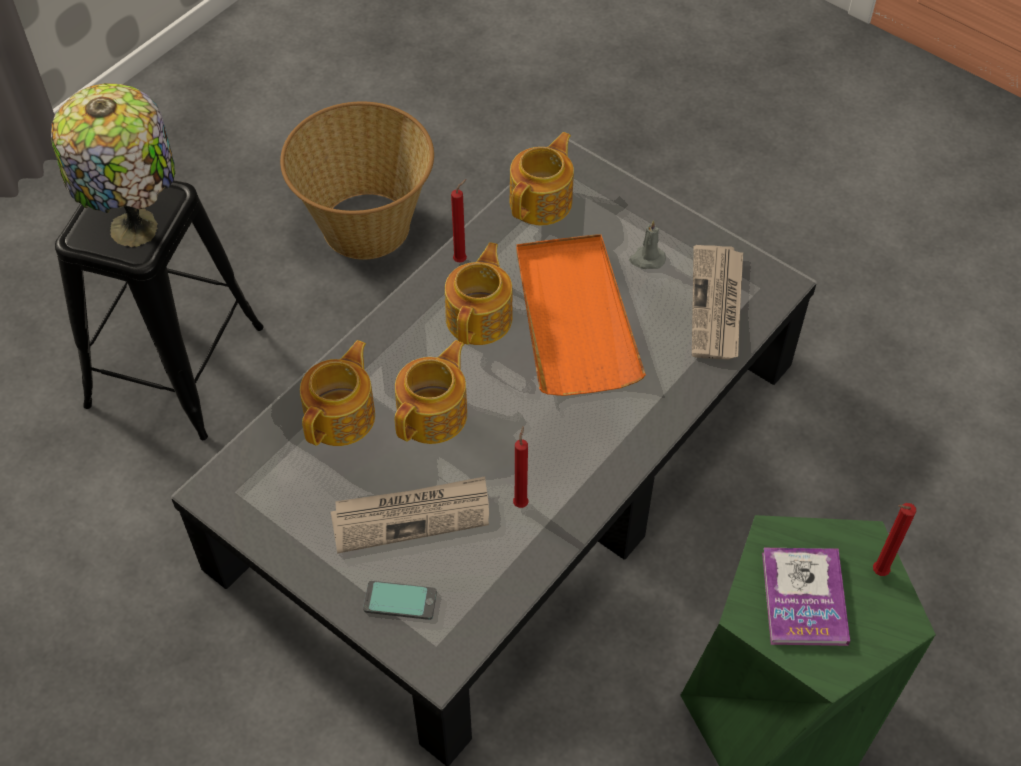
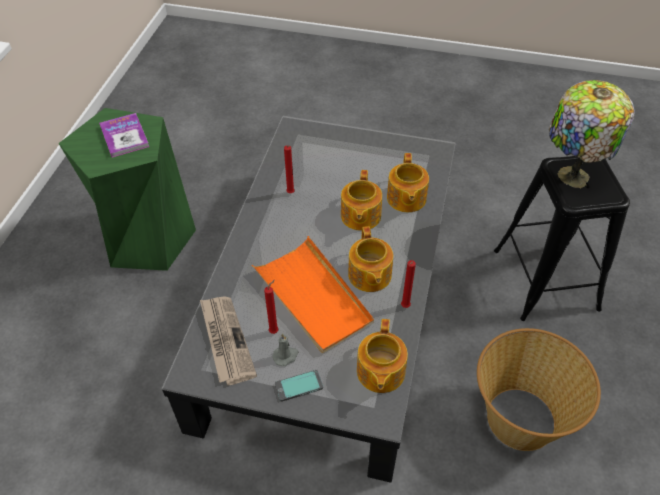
camera: 155 degrees right, 5 degrees down
(400, 600) = (323, 140): phone -> phone (299, 386)
(412, 515) = (340, 171): newspaper -> none
(877, 572) = (89, 156): red candle -> red candle (275, 330)

